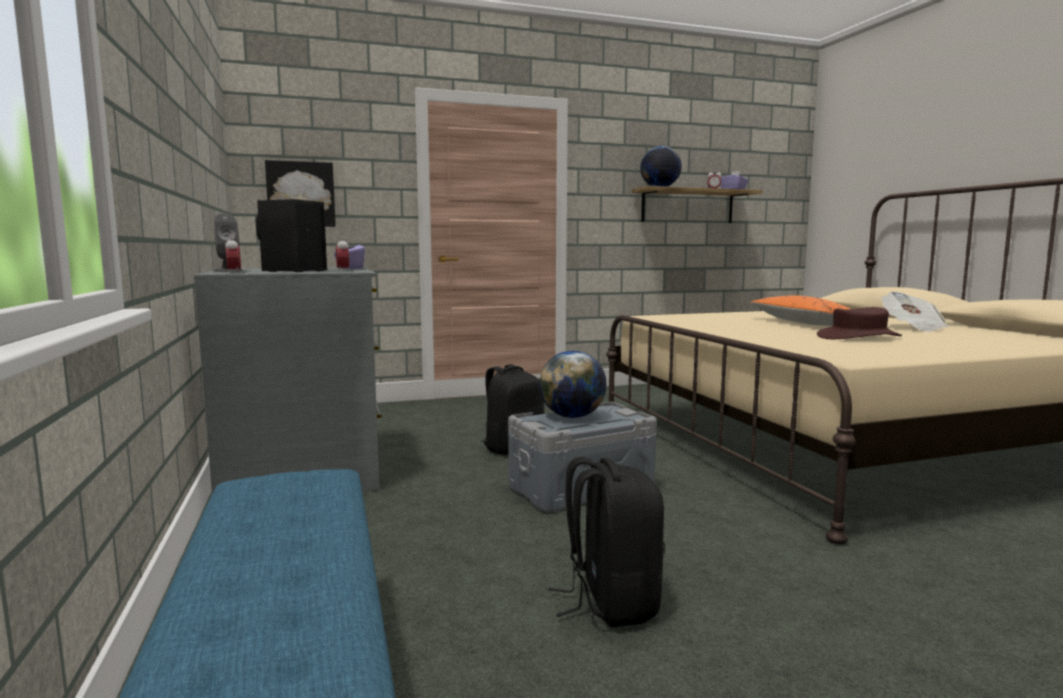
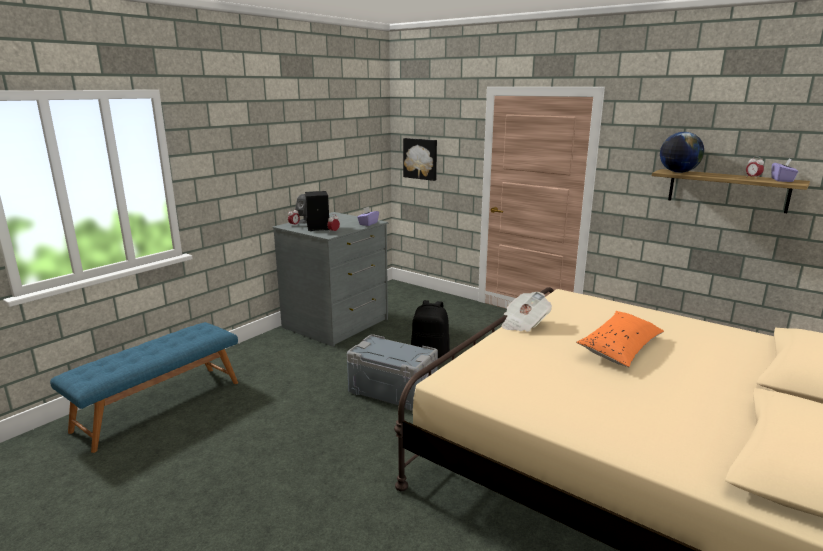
camera: 55 degrees right, 10 degrees up
(572, 416) = (392, 348): globe -> none
(610, 602) = (272, 435): black backpack -> none
(858, 337) = (563, 375): brown hat -> none
(912, 328) = (680, 393): newspaper -> newspaper (523, 324)

